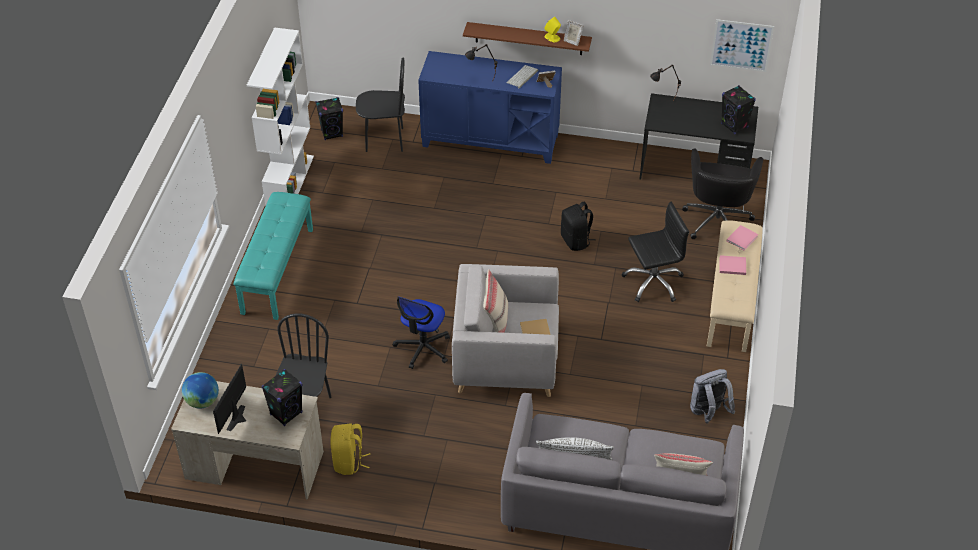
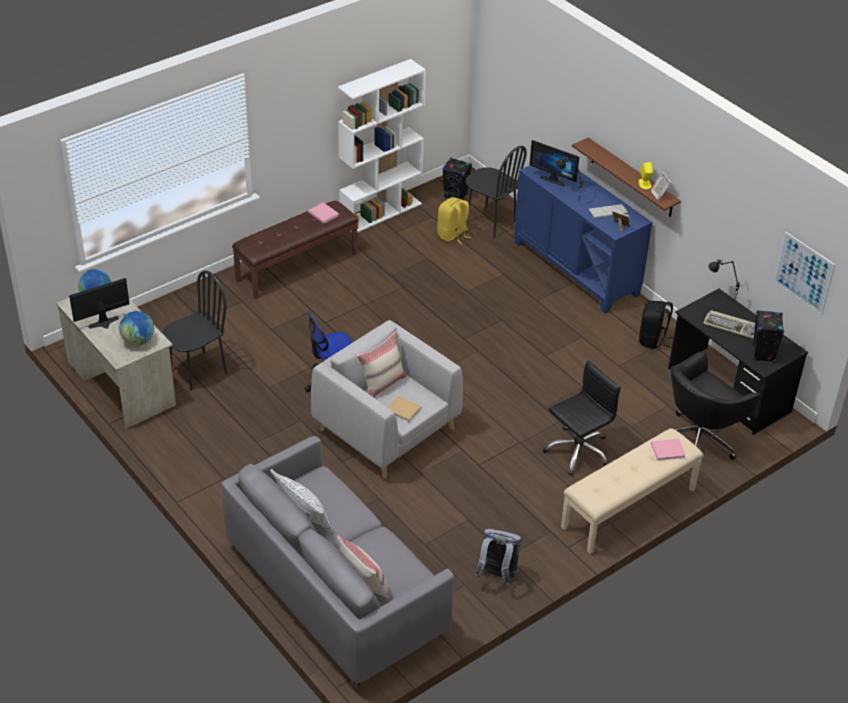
camera: 40 degrees right, 5 degrees down
(277, 270) = (296, 266): turquoise bench -> brown bench
(286, 413) = (138, 341): black speaker -> globe
(349, 462) = (184, 424): yellow backpack -> yellow backpack (453, 235)
(453, 72) = (554, 179): none -> monitor
(576, 241) = (552, 382): black backpack -> black backpack (653, 340)
(653, 282) = (578, 451): black office chair -> black office chair turned 60 degrees counterclockwise
(691, 117) = (731, 326): none -> keyboard
(731, 266) = (629, 465): pink book -> pink book (323, 213)

